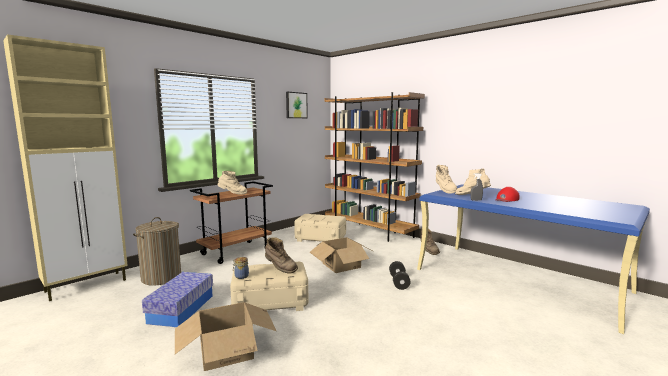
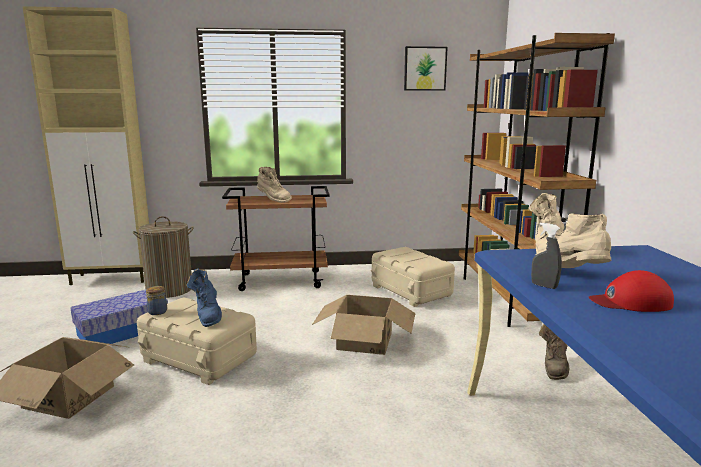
camera: 40 degrees right, 5 degrees up
(280, 269) = (208, 316): brown boot -> blue boot
(399, 282) = (396, 401): black dumbbell -> none

